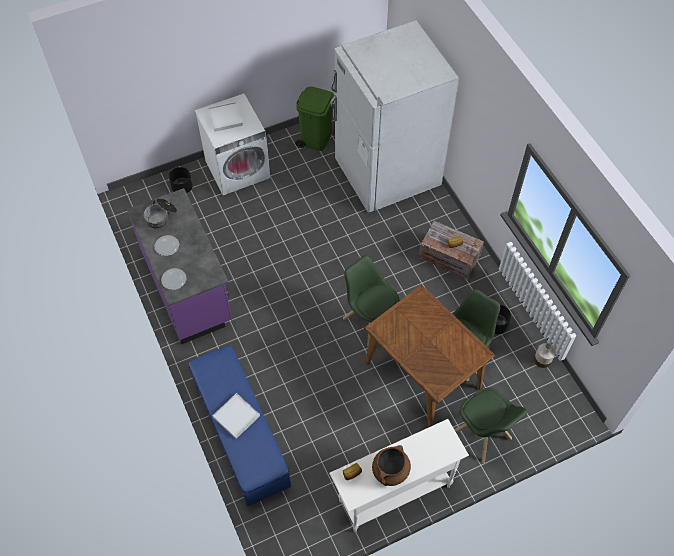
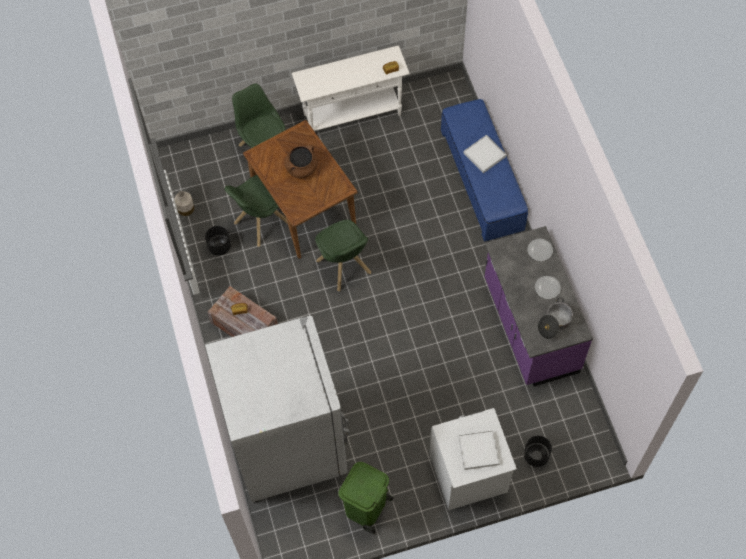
camera: 170 degrees left, 5 degrees up
(390, 471) = (359, 68): brown cooking pot -> brown cooking pot (301, 168)

